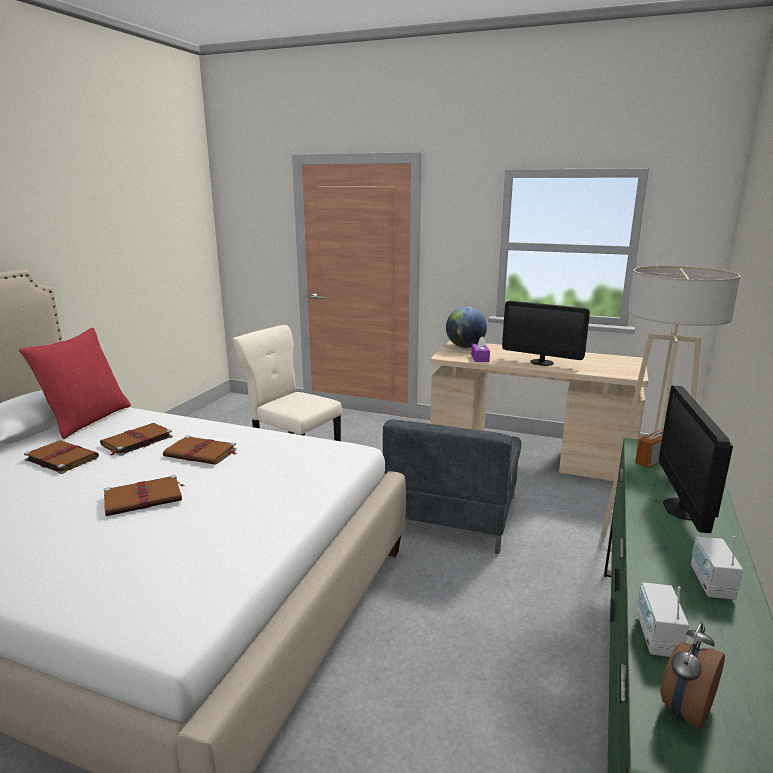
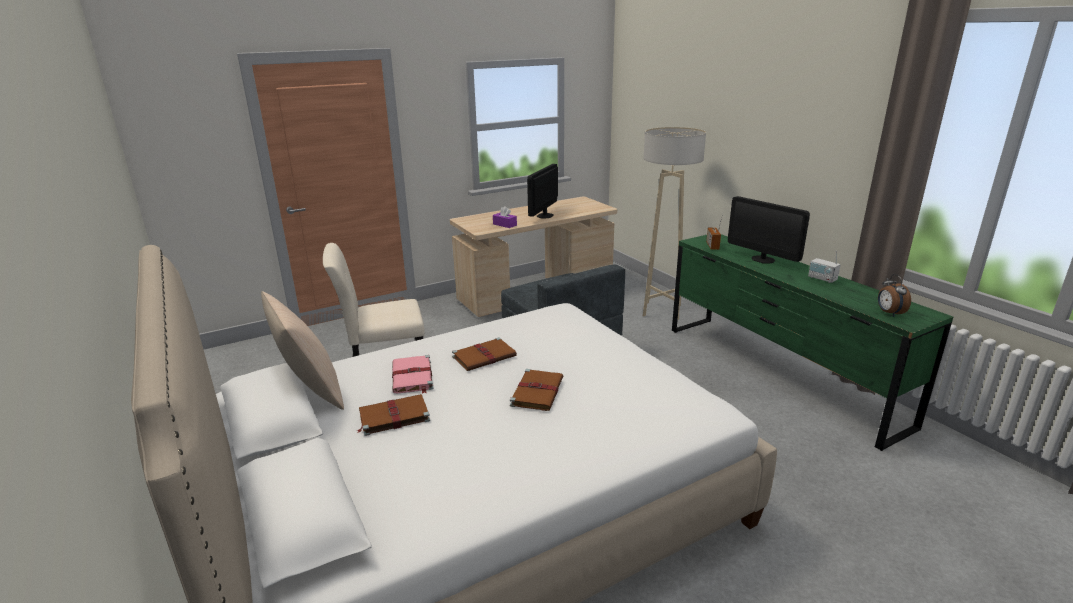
camera: 50 degrees left, 5 degrees up
(87, 420) = (310, 391): red pillow -> beige pillow
(136, 441) = (412, 377): brown book -> pink book
(465, 346) = (473, 220): globe -> none
(541, 362) = (545, 215): monitor -> monitor turned 135 degrees clockwise
(657, 637) = (847, 301): radio -> none

